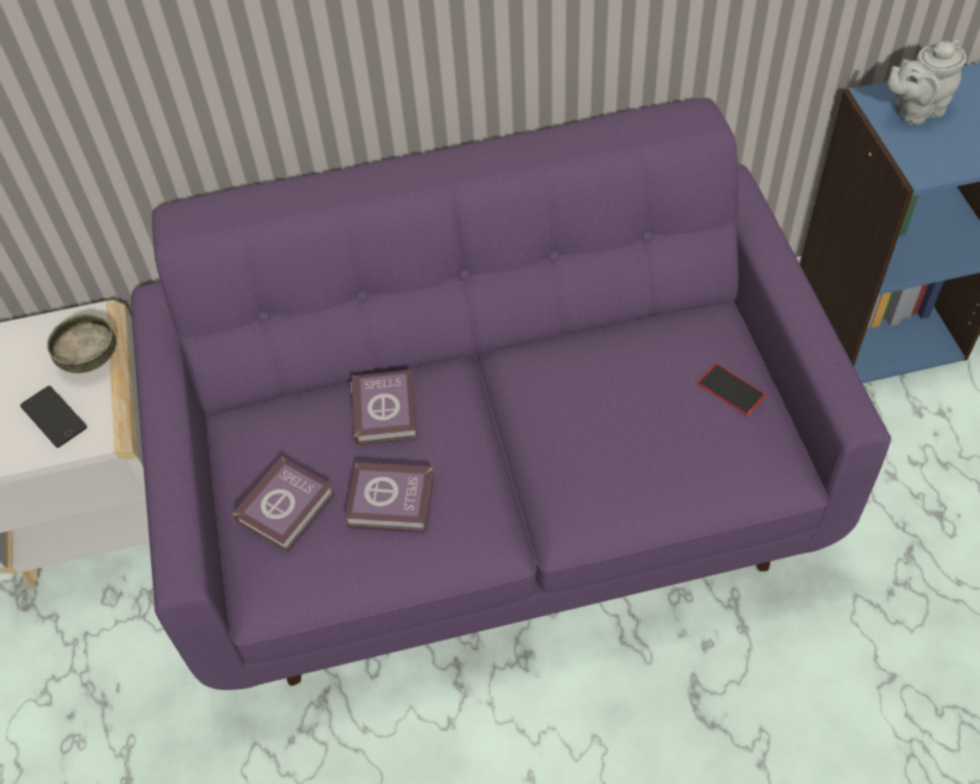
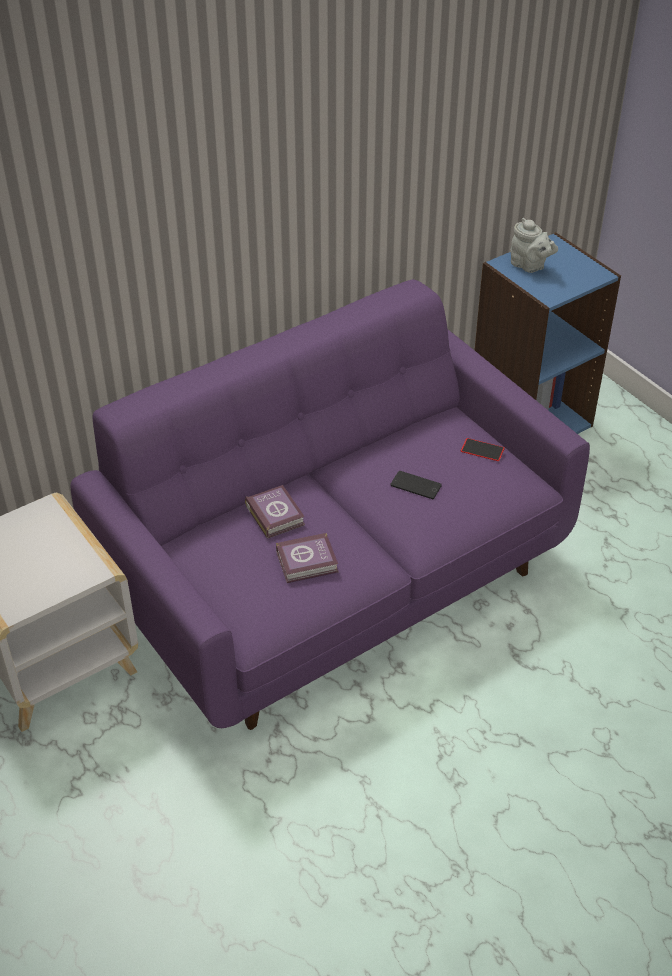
camera: 25 degrees left, 10 degrees down
(54, 417) = (58, 568): phone -> phone (415, 485)
(89, 358) = (61, 529): bowl -> none
(288, 508) = (242, 583): book -> none
(915, 110) = (529, 266): grey teapot -> grey teapot turned 90 degrees counterclockwise

